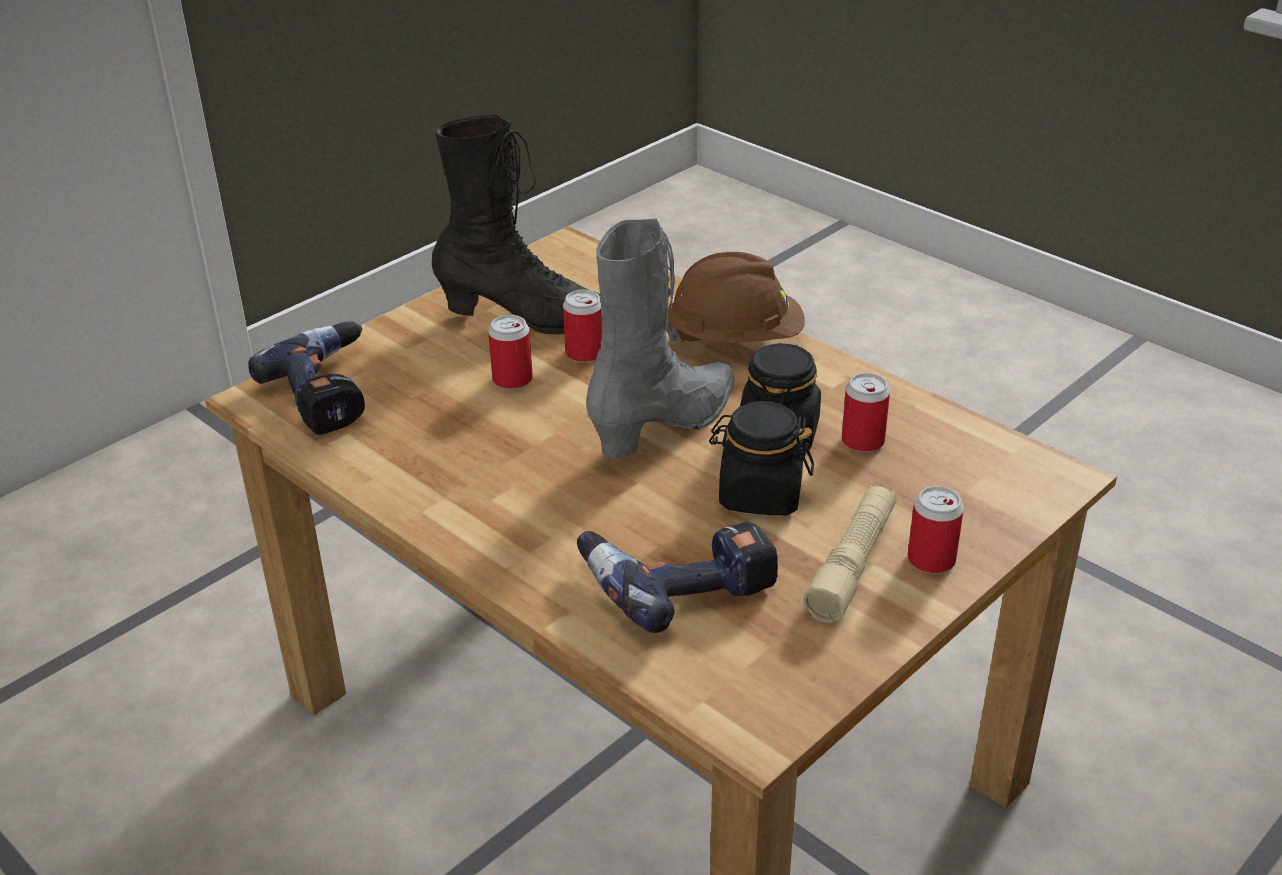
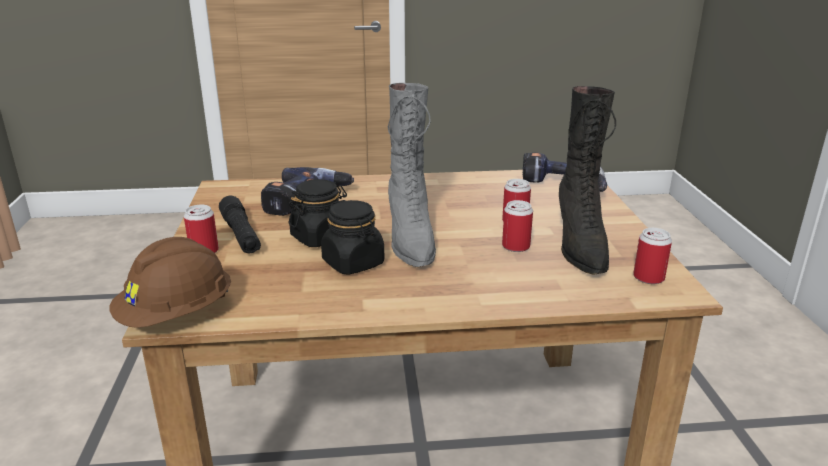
camera: 130 degrees right, 10 degrees down
(528, 319) = (580, 246): black boot -> black boot turned 45 degrees counterclockwise
(735, 339) = (464, 294): brown hard hat -> brown hard hat (177, 315)
(852, 564) = (241, 235): beige flashlight -> black flashlight
(862, 441) = (303, 280): can -> can (648, 278)

